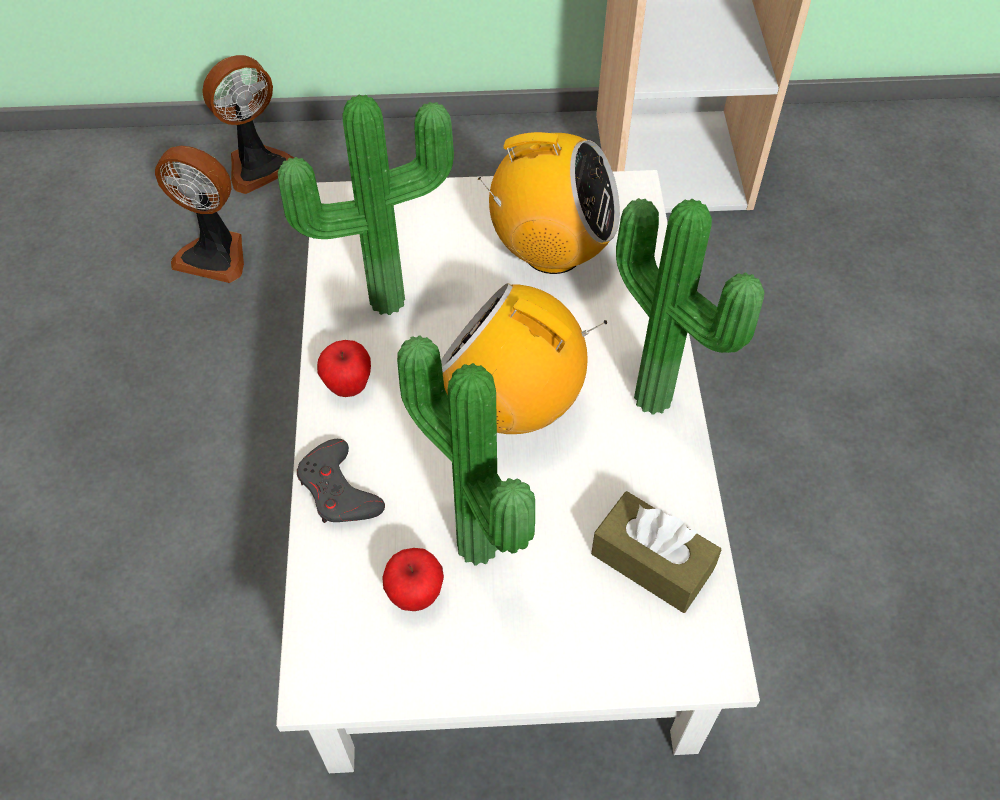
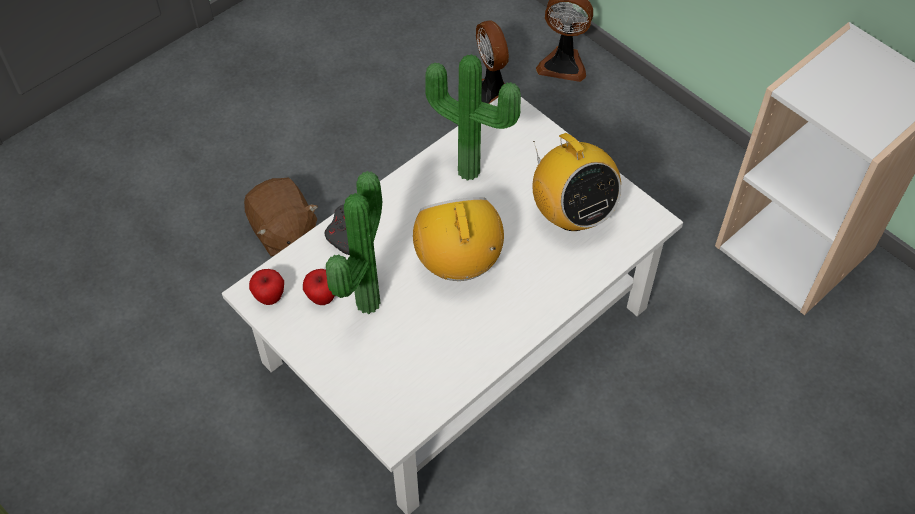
camera: 50 degrees right, 0 degrees up
(160, 600) = (283, 232): none -> brown plush toy
(348, 386) = (405, 193): apple -> apple (269, 297)
(652, 562) = (424, 378): brown tissue box -> none
(658, 394) = (526, 319): potted plant -> none

